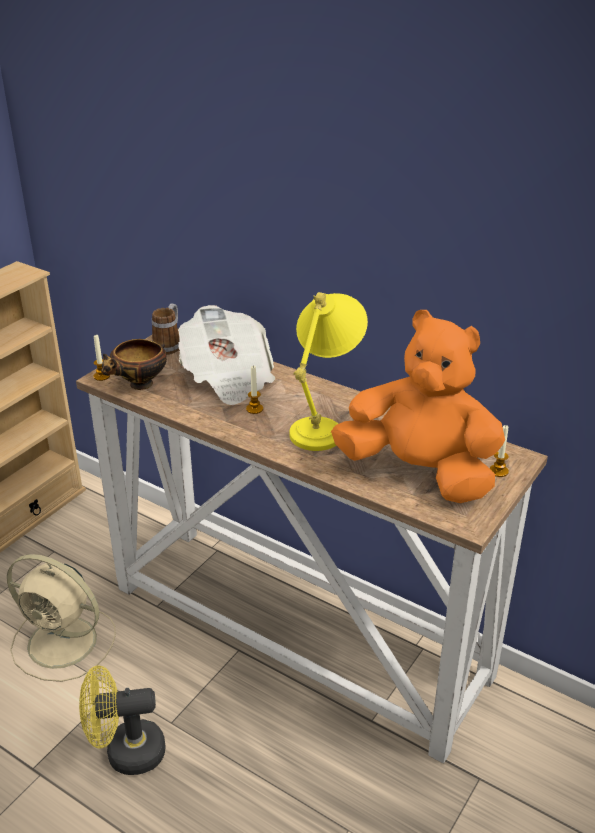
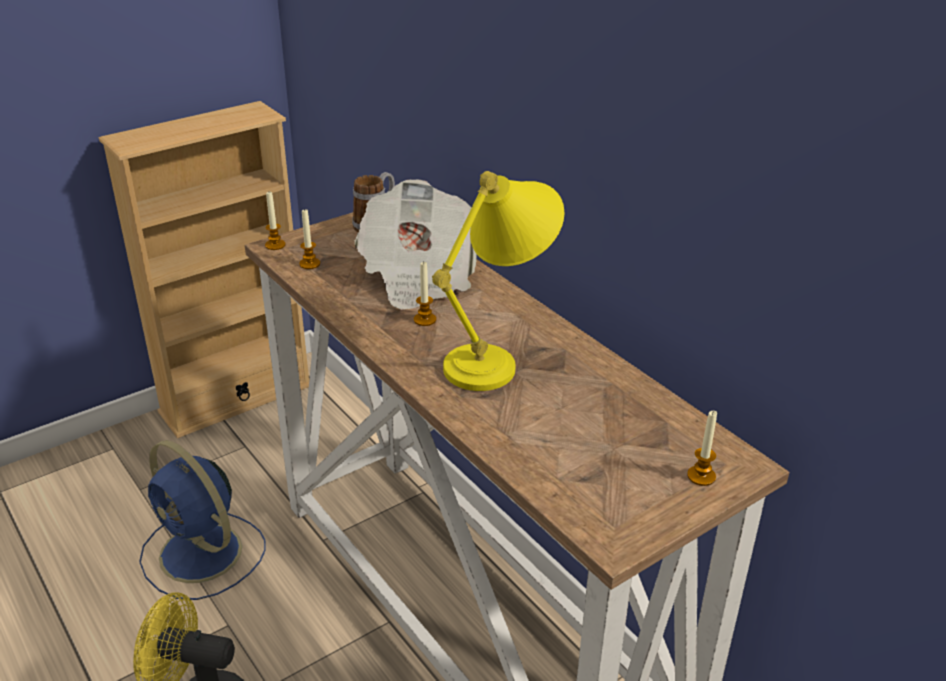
camera: 20 degrees right, 0 degrees up
(65, 643) = (203, 555): beige fan -> blue fan
(139, 385) = (309, 264): bowl -> candle
(419, 472) = (586, 451): orange plush toy -> none

